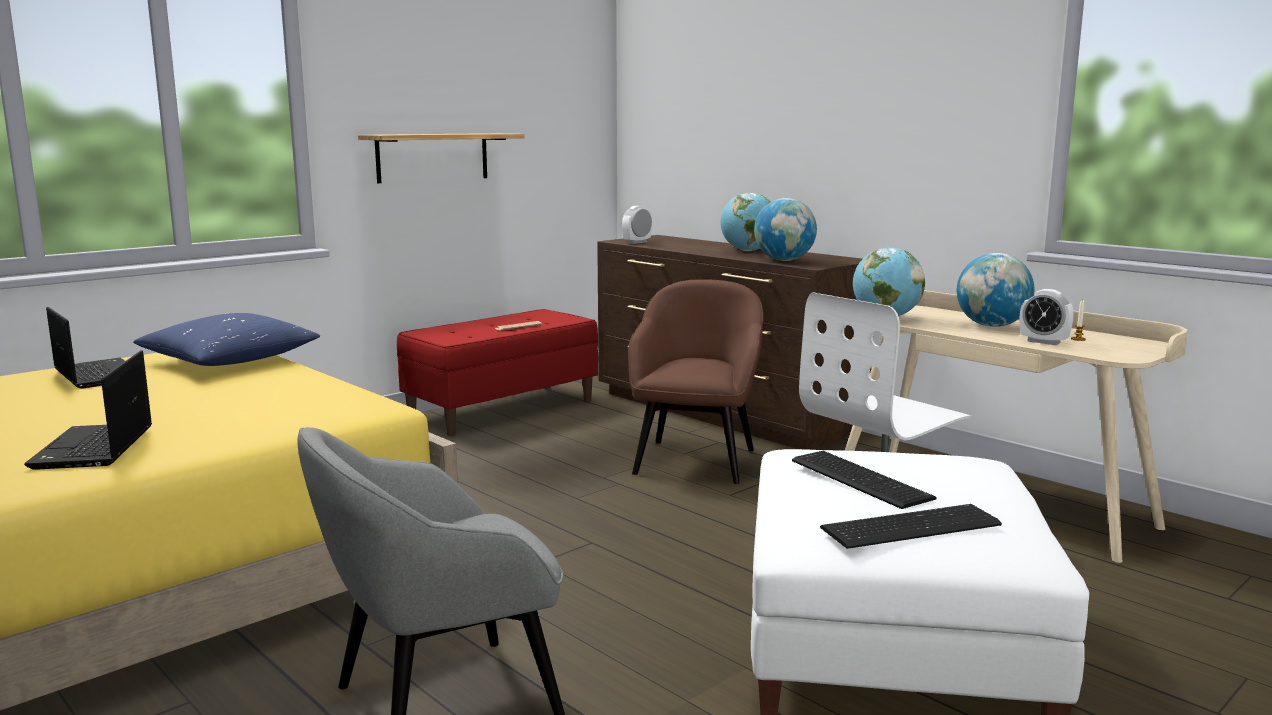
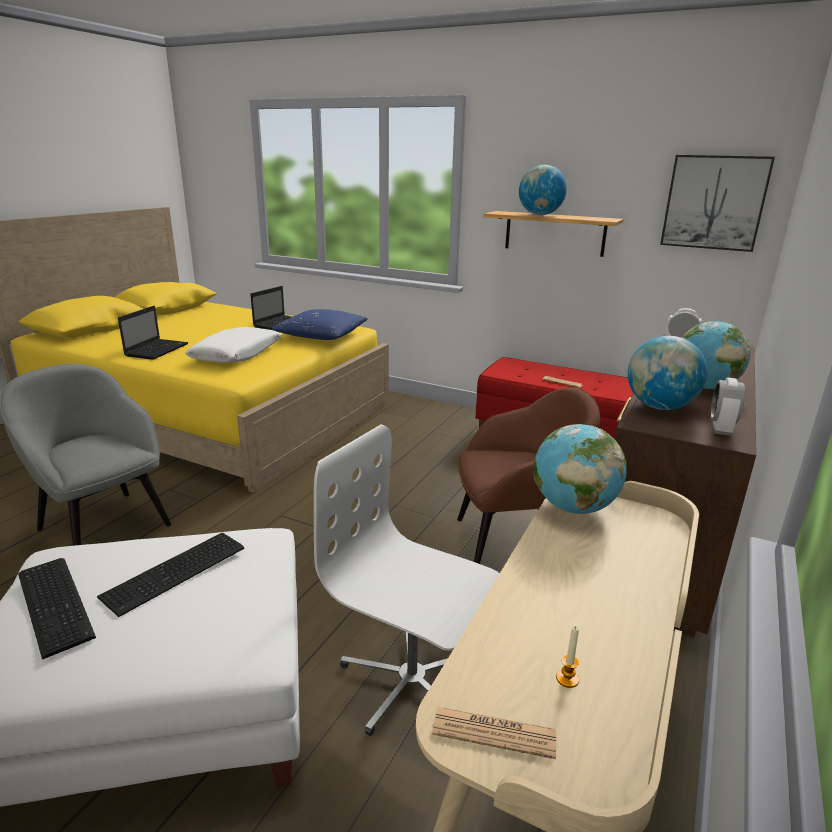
camera: 70 degrees right, 10 degrees up
(94, 449) = (157, 350): laptop -> laptop turned 135 degrees clockwise
(243, 402) = (237, 354): none -> white pillow
(568, 111) = (714, 202): none -> picture
(992, 326) = (596, 589): globe -> globe (540, 215)
(1043, 342) = (517, 637): alarm clock -> alarm clock (720, 429)
(1125, 352) = (494, 733): none -> newspaper

